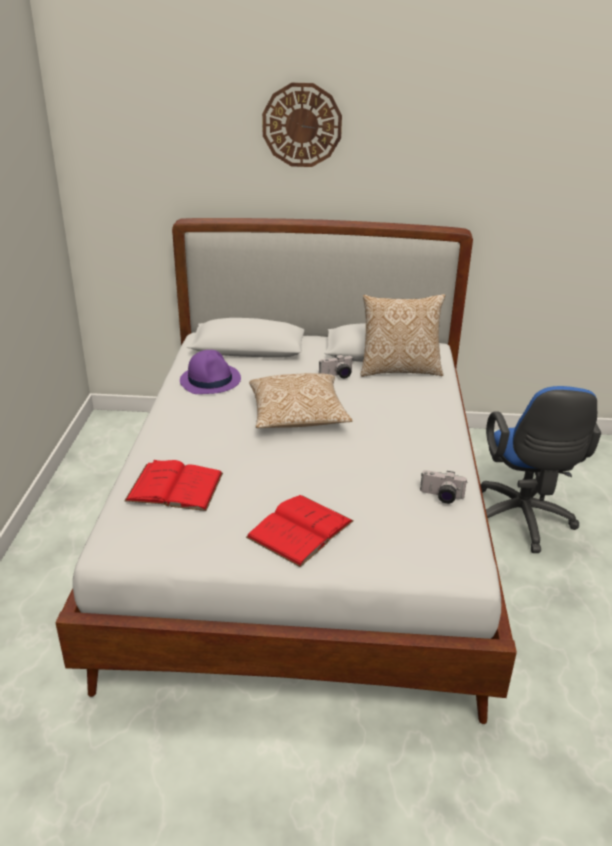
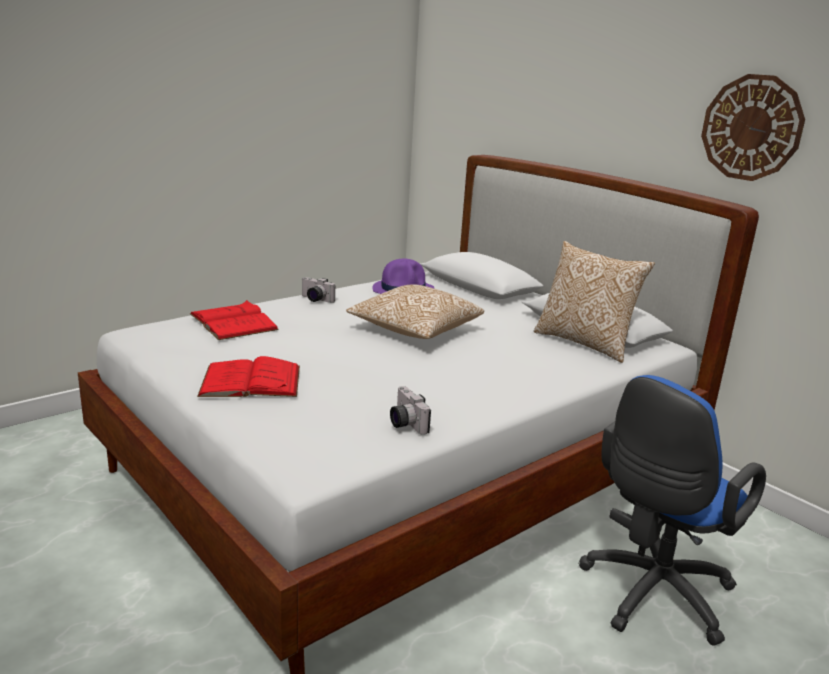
camera: 45 degrees right, 10 degrees down
(302, 125) = (597, 67): wall clock -> wall clock (751, 128)
(337, 376) = (512, 324): camera -> camera (314, 300)

